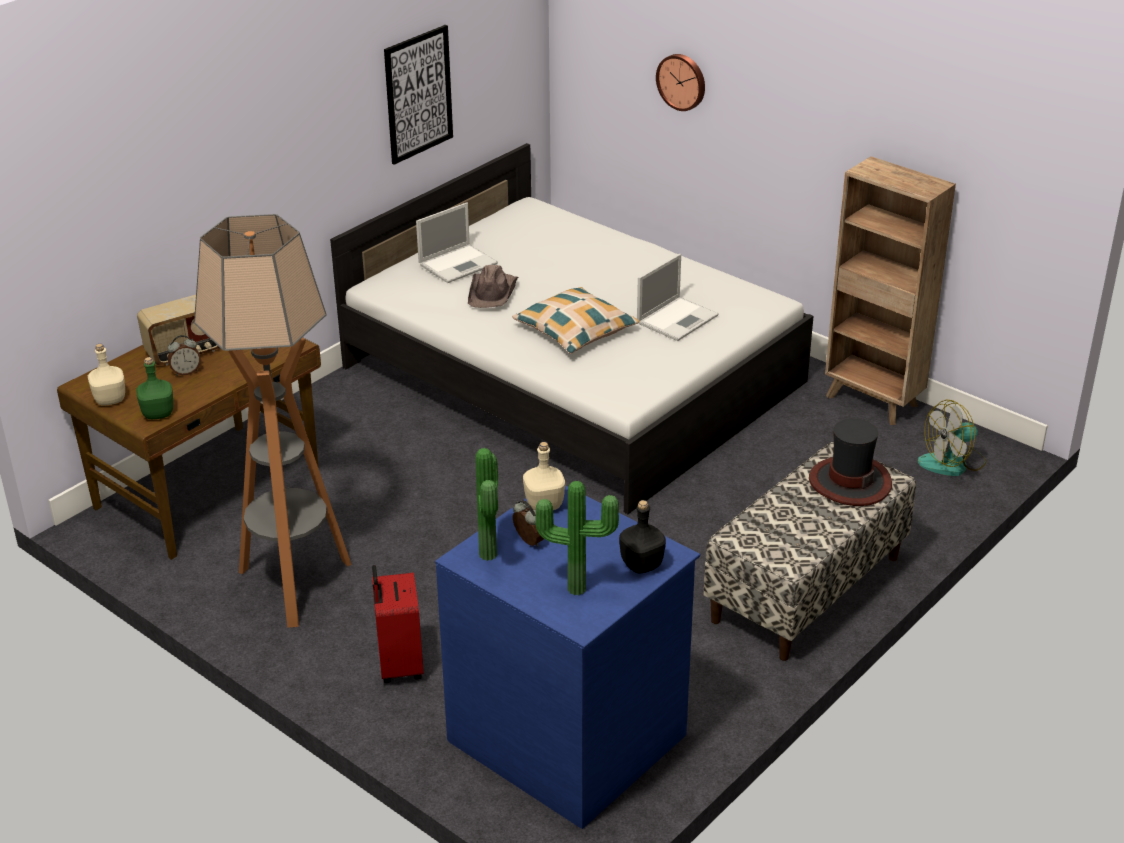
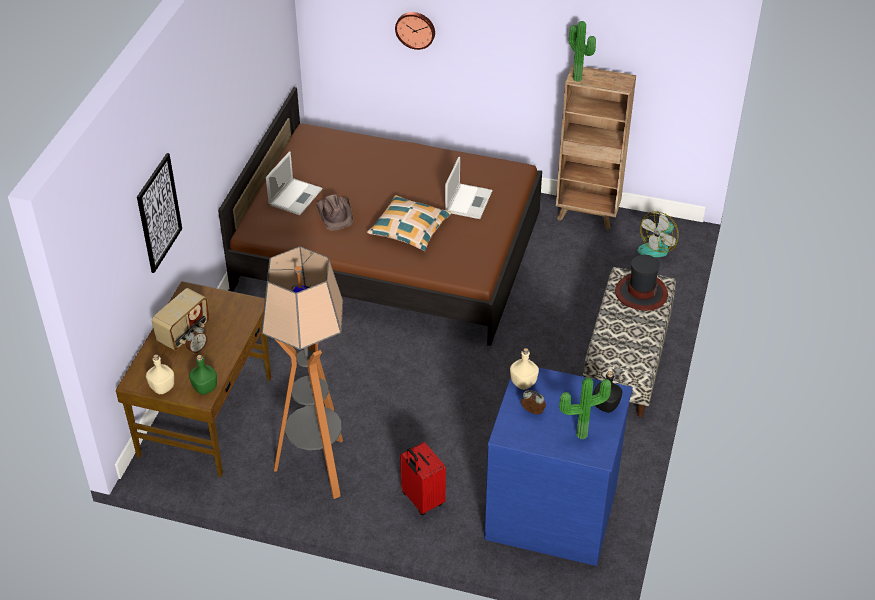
camera: 25 degrees left, 10 degrees up
(418, 94) = (245, 86): picture -> picture (159, 213)
(491, 554) = (517, 428): potted plant -> potted plant (578, 78)
(572, 375) = (388, 250): white bed -> brown bed

